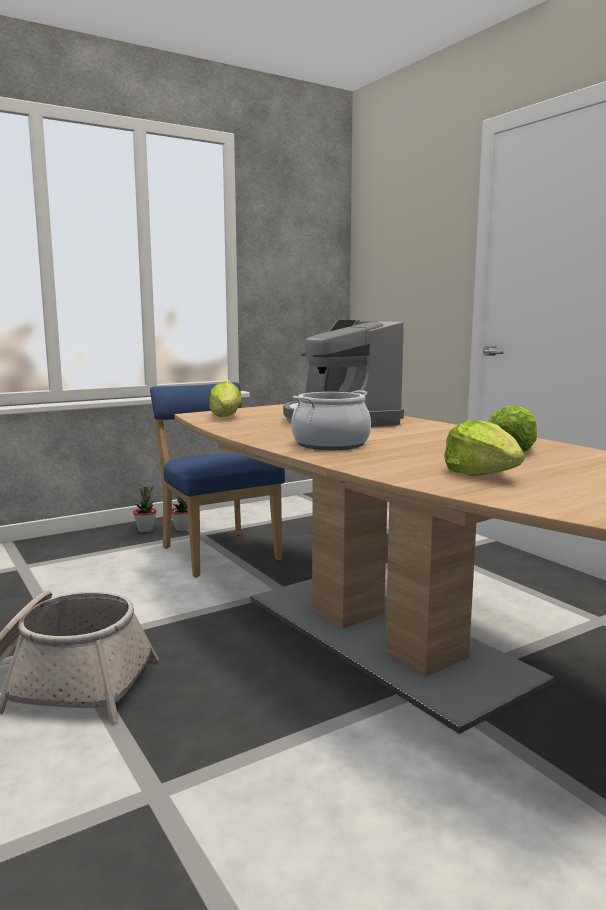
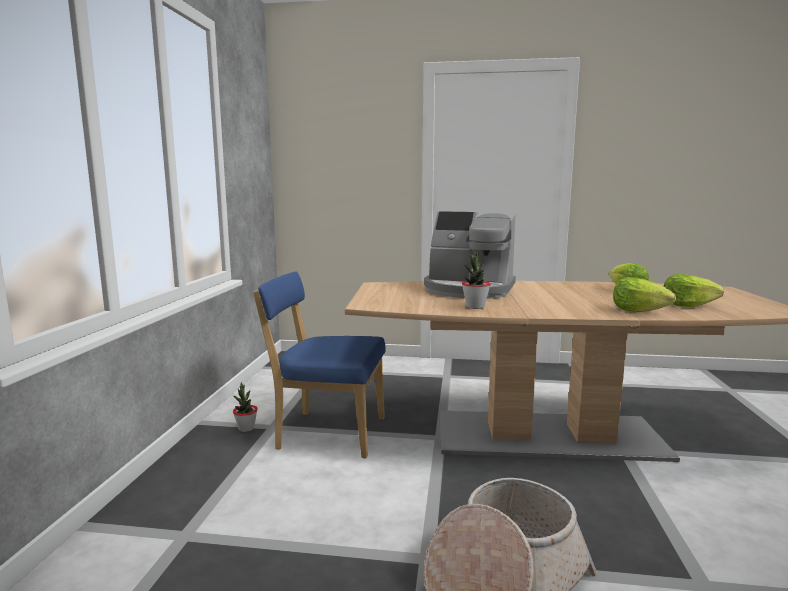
camera: 50 degrees left, 0 degrees up
(145, 530) = (213, 443): potted plant -> potted plant (475, 307)
(226, 417) = (400, 303): lettuce -> lettuce (638, 311)
(331, 444) = (562, 306): cooking pot -> none

